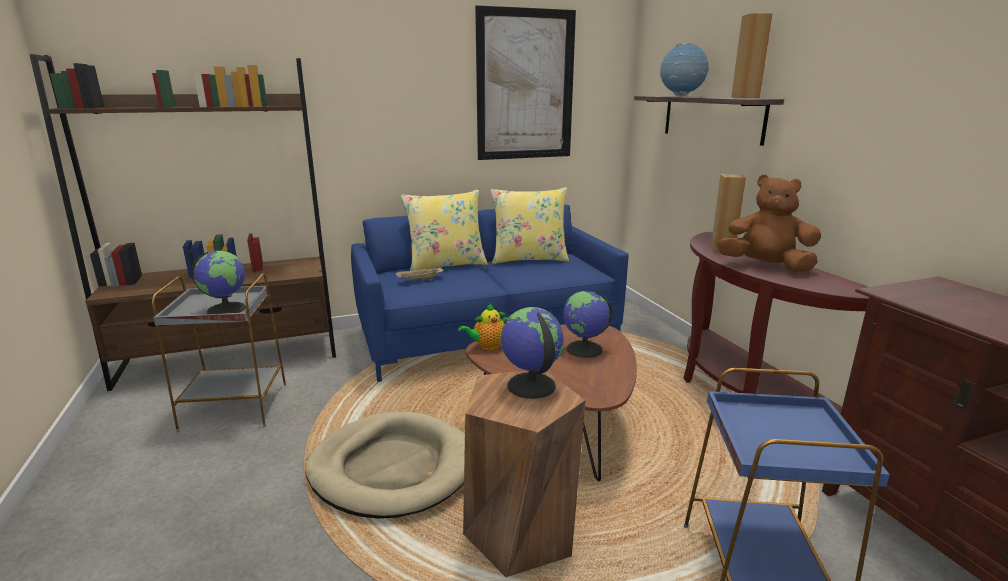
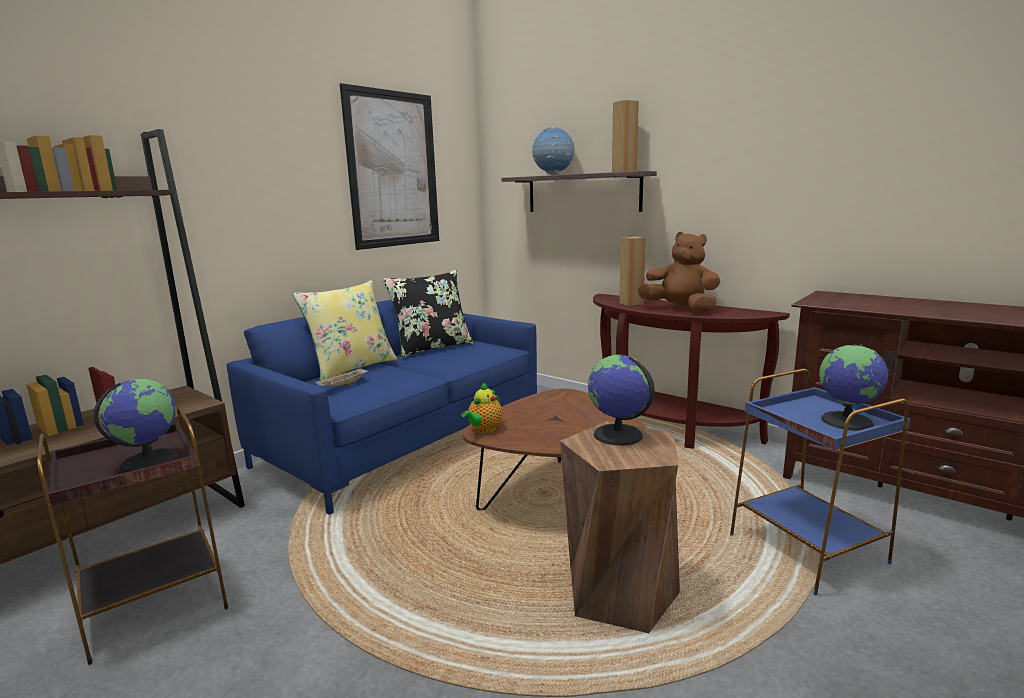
camera: 30 degrees left, 5 degrees down
(236, 407) = (156, 602): grey side table -> brown side table
(392, 468) = (439, 589): beige dog bed -> none
(529, 259) = (432, 348): yellow pillow -> black pillow
(584, 349) = (572, 411): globe -> globe (848, 421)
(765, 266) = (680, 309): brown plush toy -> brown plush toy turned 45 degrees clockwise

